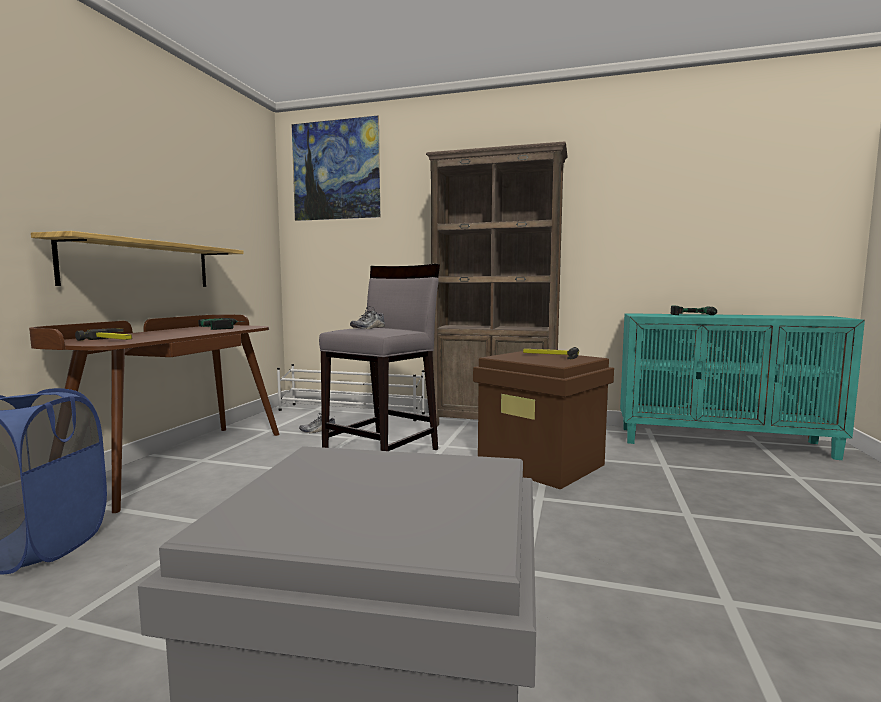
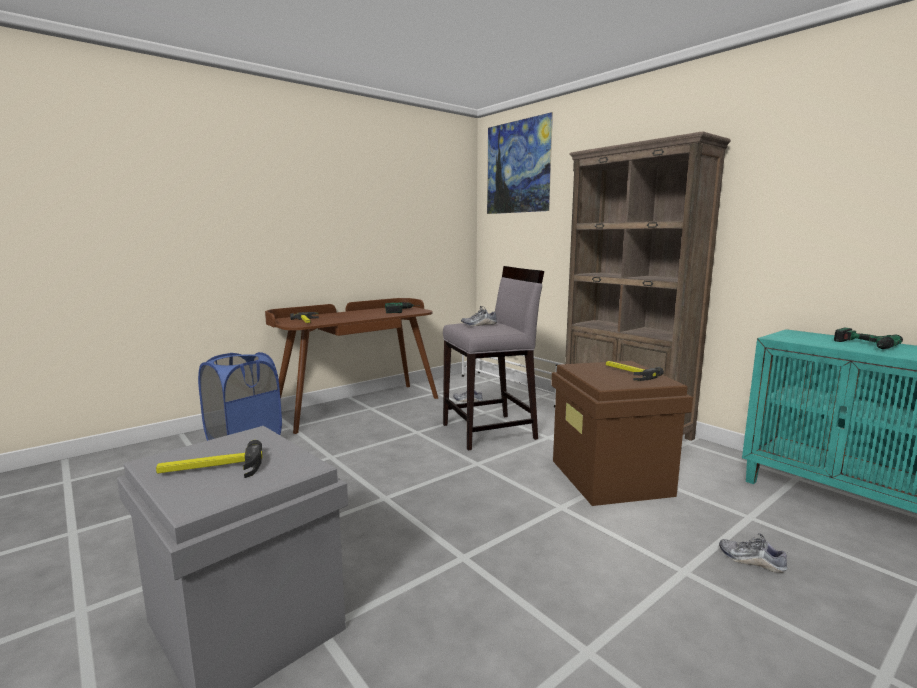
camera: 35 degrees right, 5 degrees up
(141, 265) = (345, 263): shelf -> none
(371, 504) = (211, 470): none -> hammer
(708, 492) = (751, 560): none -> shoe

